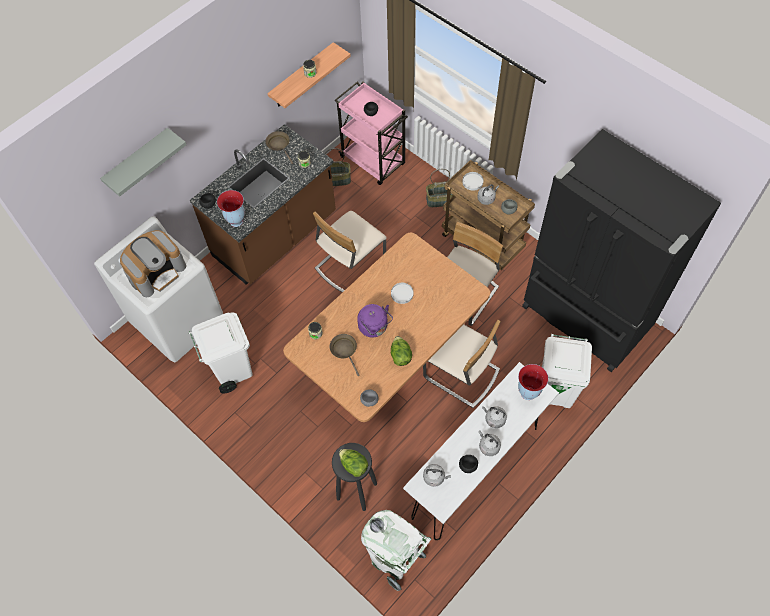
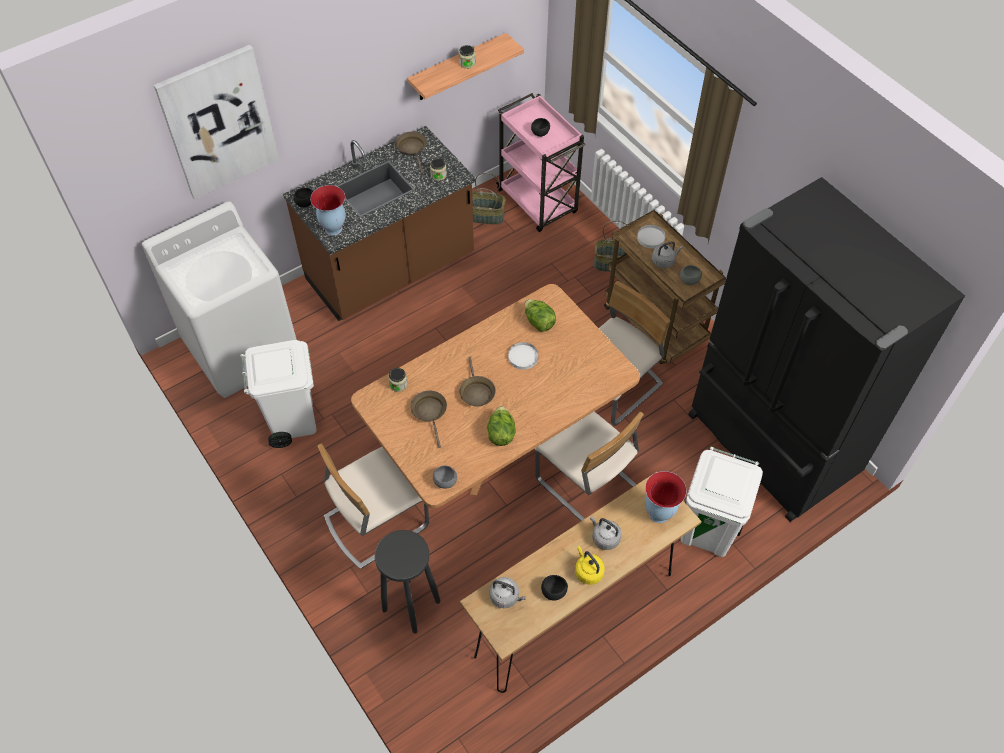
camera: 10 degrees right, 5 degrees down
(138, 161) = (219, 123): grey shelf -> picture
(157, 272) = (217, 269): coffee machine -> none
(350, 265) = (475, 321): beige chair -> beige chair (376, 521)
(353, 465) = (403, 560): lettuce -> lettuce (538, 322)
(374, 327) = (476, 392): purple kettle -> brown frying pan
(394, 560) = (438, 706): white trash can -> none
(475, 471) = (575, 613): white console table -> brown console table
(488, 446) = (587, 571): grey kettle -> yellow kettle

